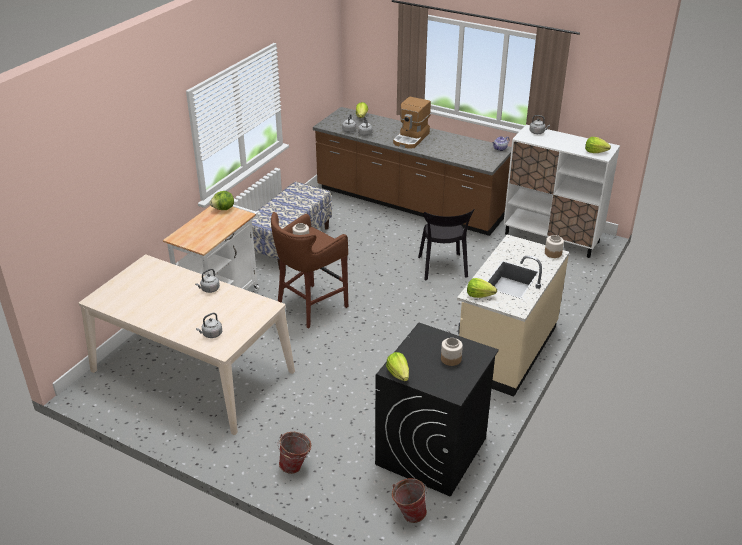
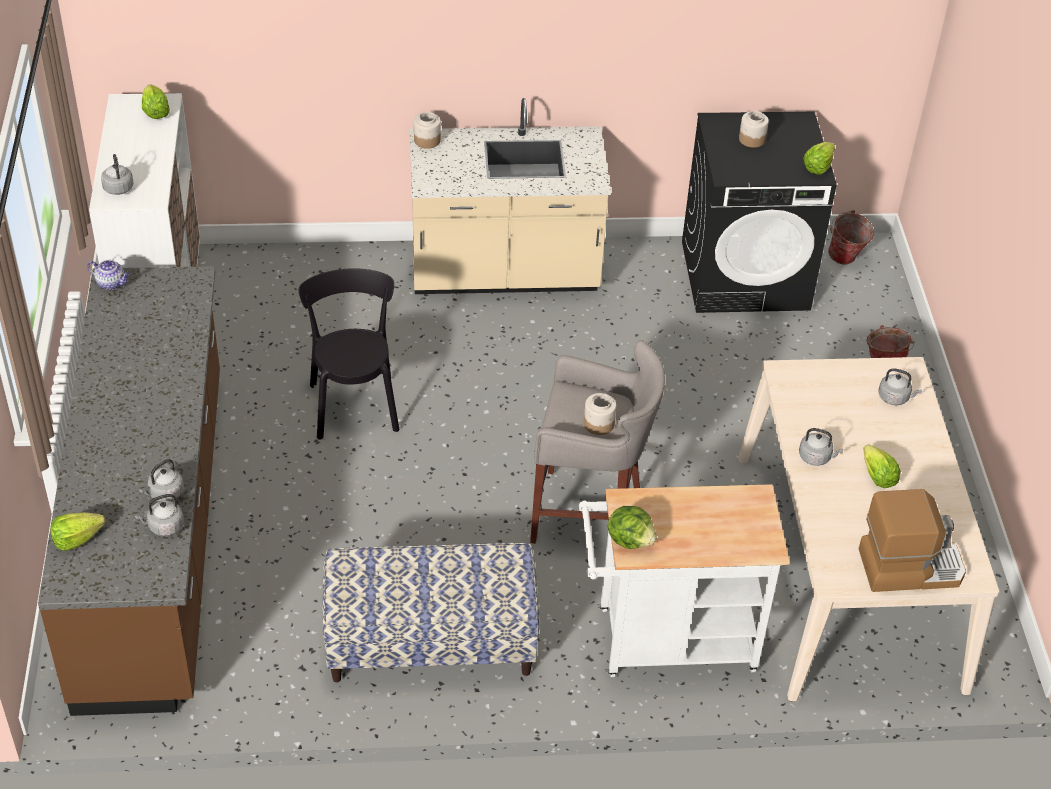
camera: 125 degrees left, 10 degrees up
(310, 307) = (589, 514): brown stool -> grey stool
(411, 138) = (144, 414): coffee machine -> coffee machine (909, 566)
(443, 268) = (354, 403): black chair -> black chair turned 60 degrees counterclockwise
(479, 295) = (588, 173): lettuce -> lettuce (877, 476)

